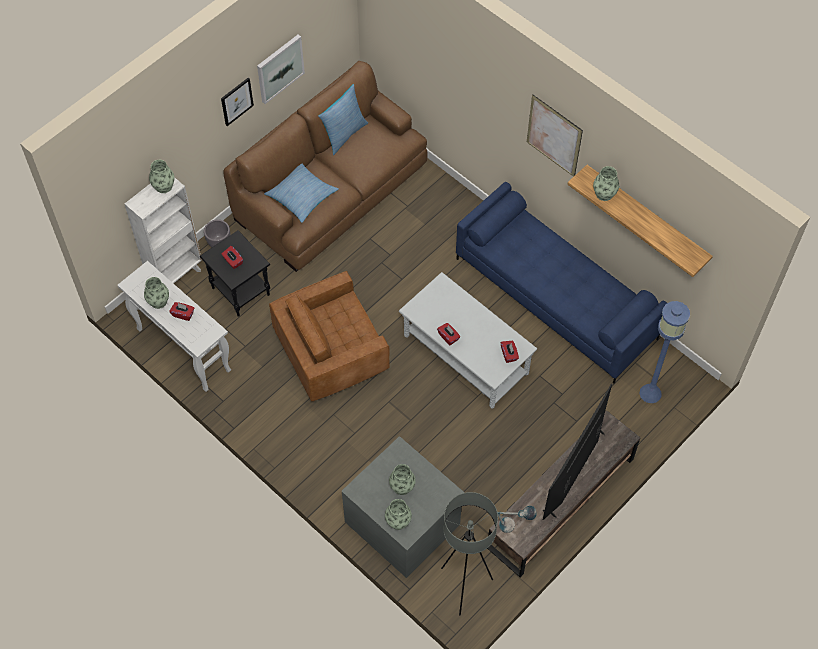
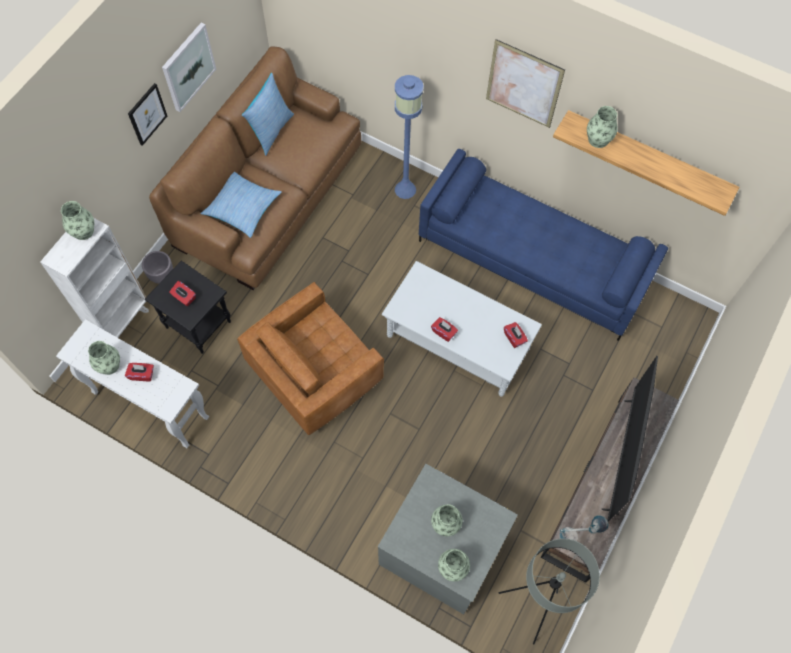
camera: 15 degrees left, 5 degrees up
(650, 393) = (657, 342): blue floor lamp -> blue floor lamp (405, 189)

